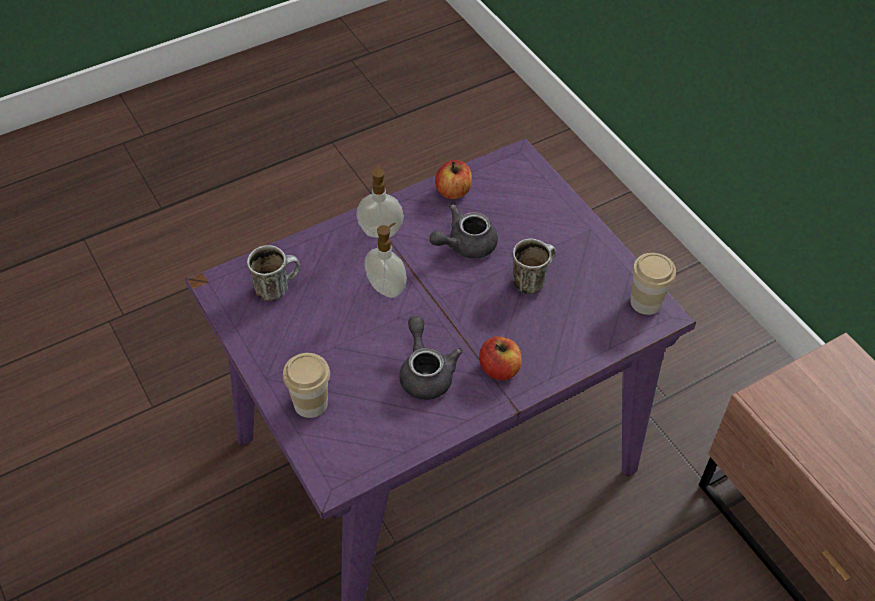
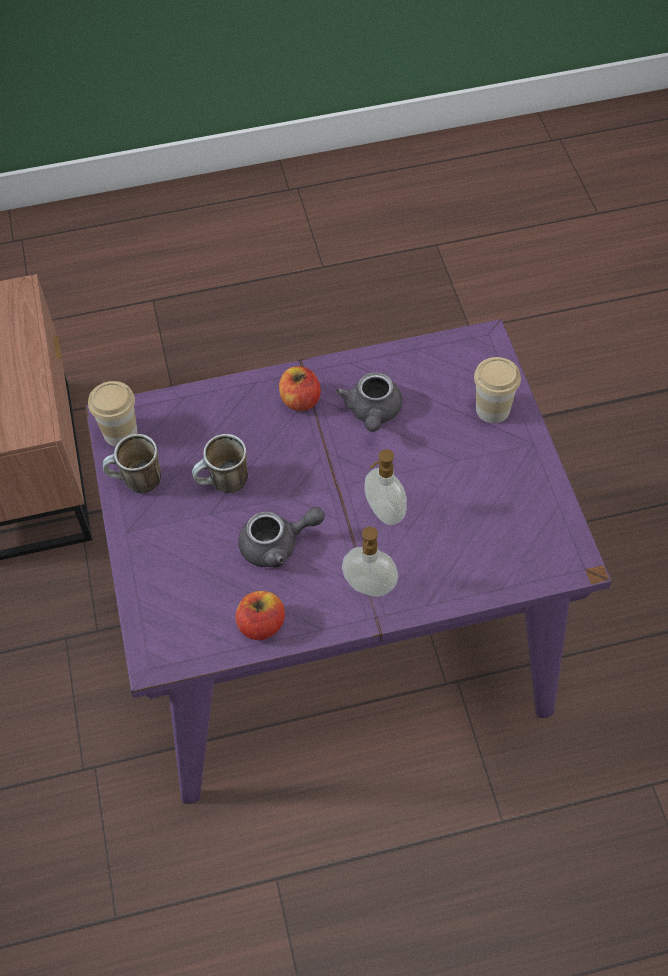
camera: 160 degrees left, 5 degrees up
(277, 287) = (506, 542): mug -> mug (137, 483)

